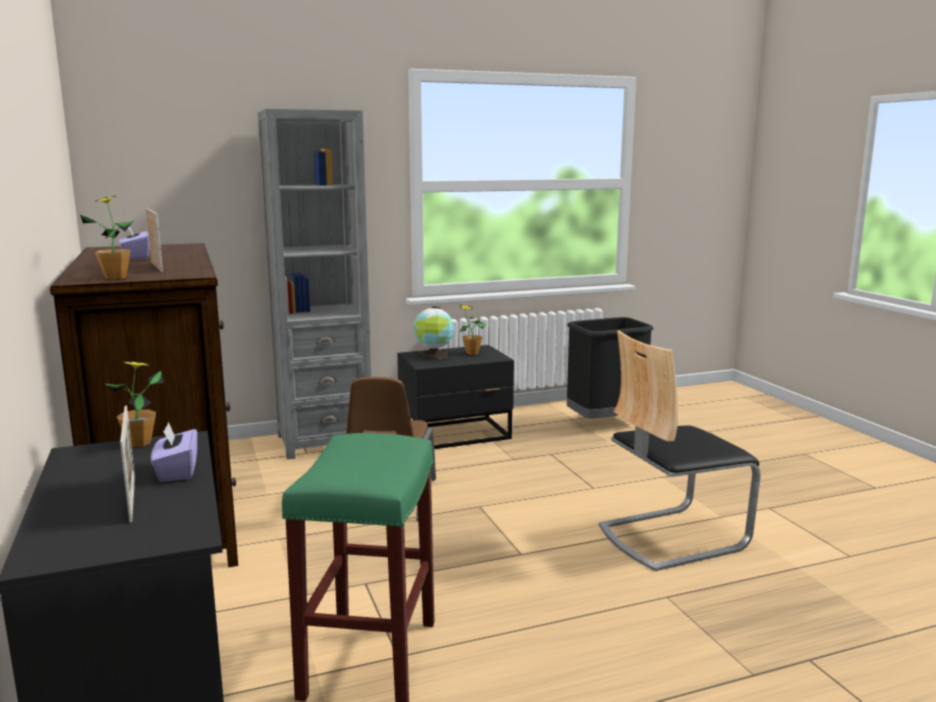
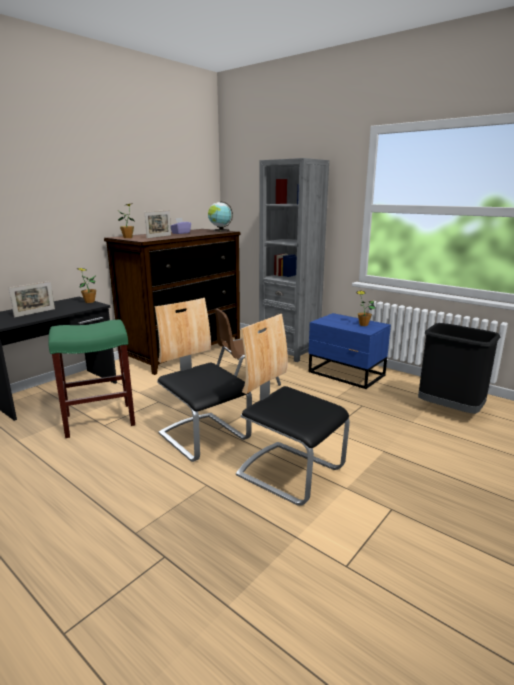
camera: 60 degrees right, 5 degrees up
(177, 471) = (62, 311): purple tissue box -> none
(434, 355) = (341, 319): globe -> globe (220, 231)
(456, 435) = (346, 374): black nightstand -> blue nightstand
(534, 570) = (204, 436): none -> chair

